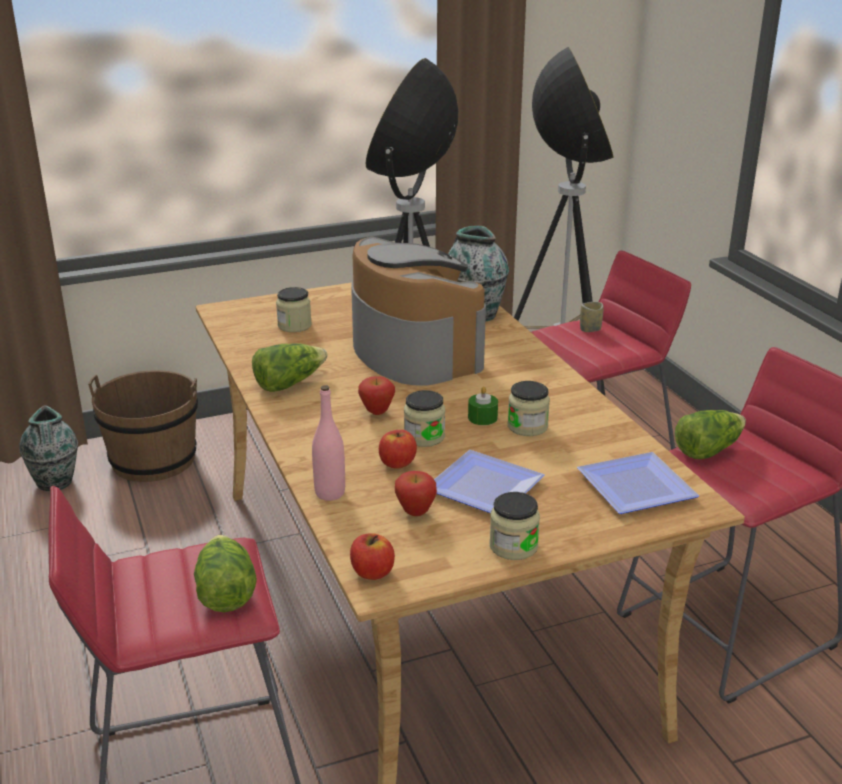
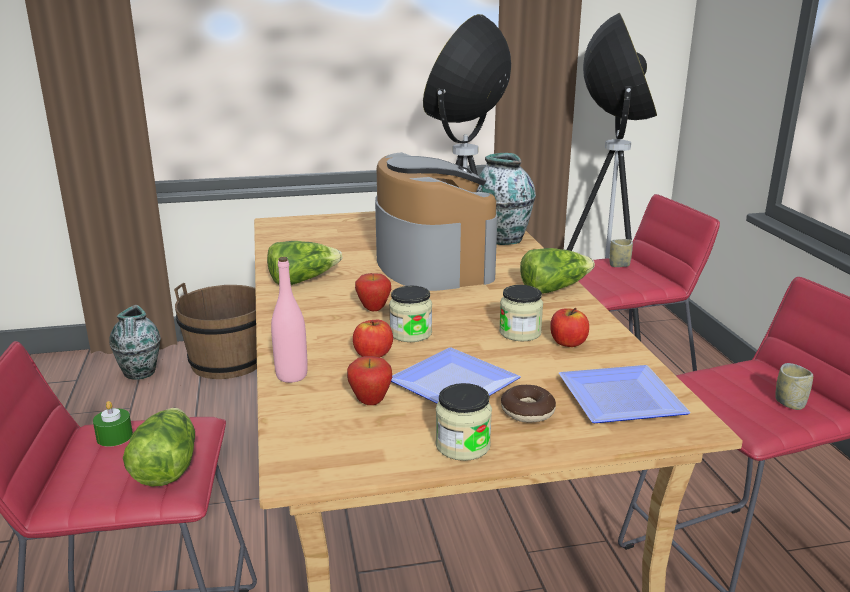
camera: 10 degrees right, 5 degrees down
(294, 325) = (332, 237): jar -> none
(372, 572) = (296, 457): apple -> apple (568, 343)
(482, 418) = (476, 321): green candle -> green candle (114, 436)
(559, 508) = (527, 411): none -> donut
(707, 450) = (718, 377): lettuce -> lettuce (554, 288)
(773, 470) = (790, 403): none -> cup

